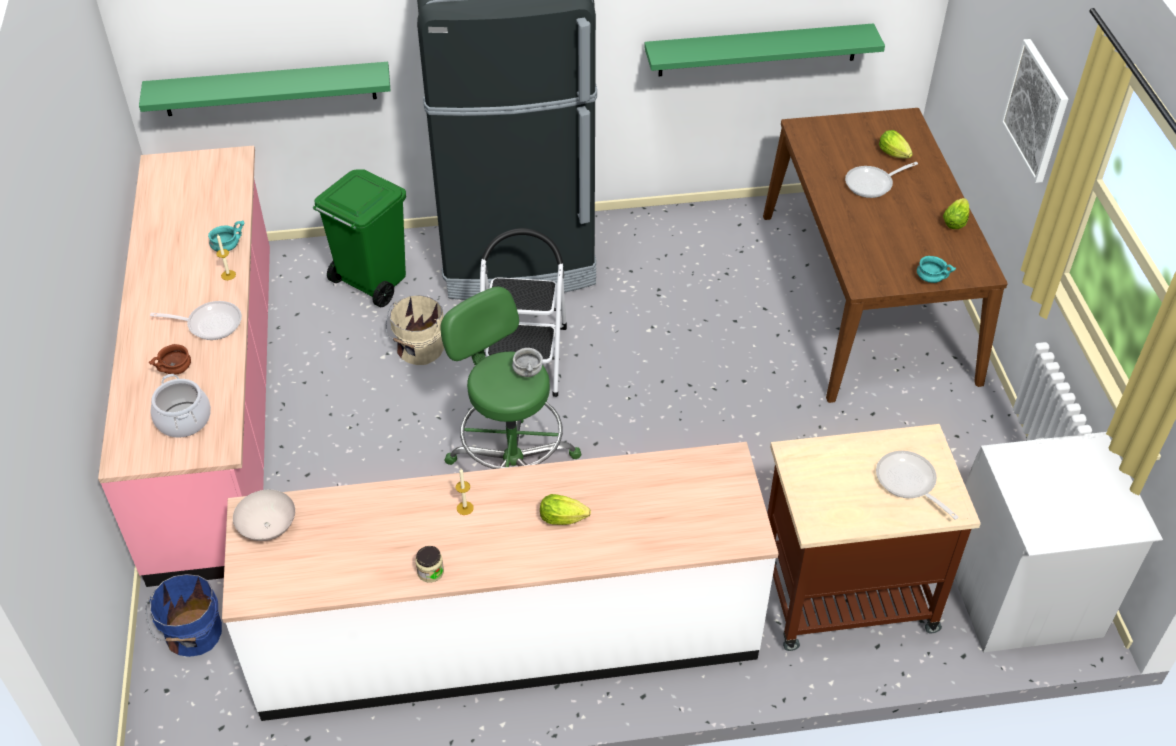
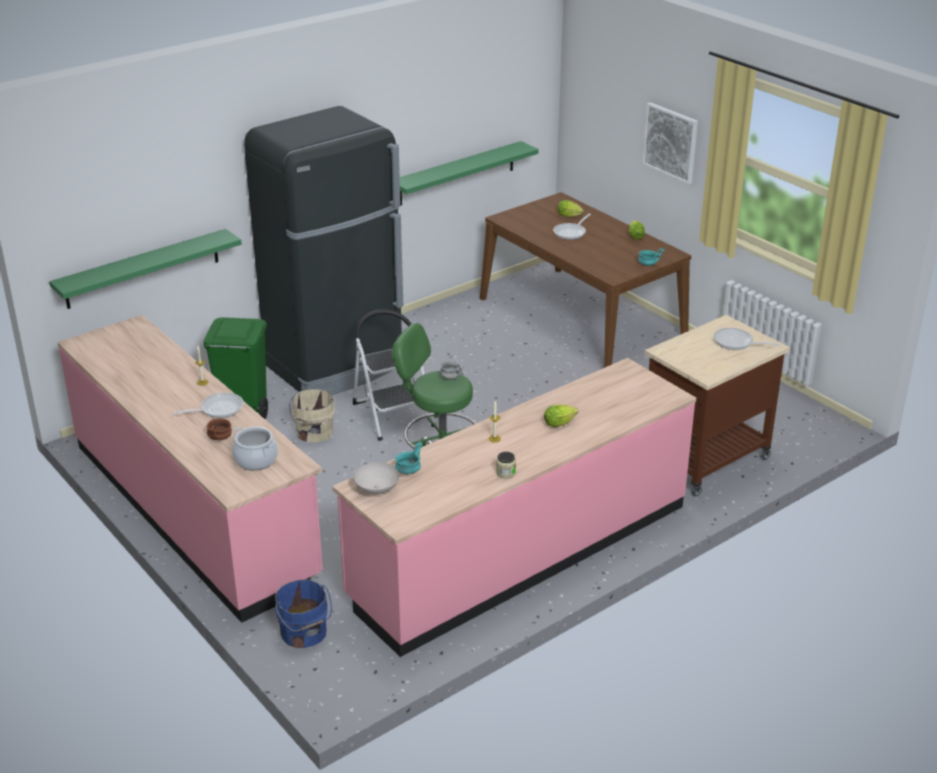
camera: 30 degrees left, 15 degrees down
(226, 247) = (184, 369): turquoise bowl -> turquoise bowl (408, 471)
(507, 633) = (520, 551): white counter -> pink counter
(1021, 597) = (797, 426): white washing machine -> none

